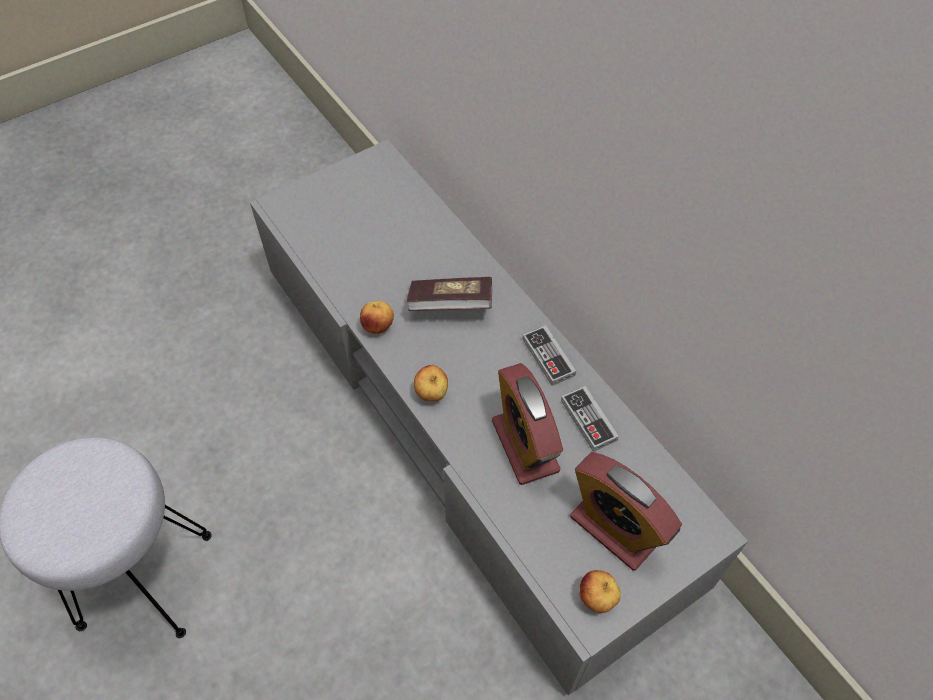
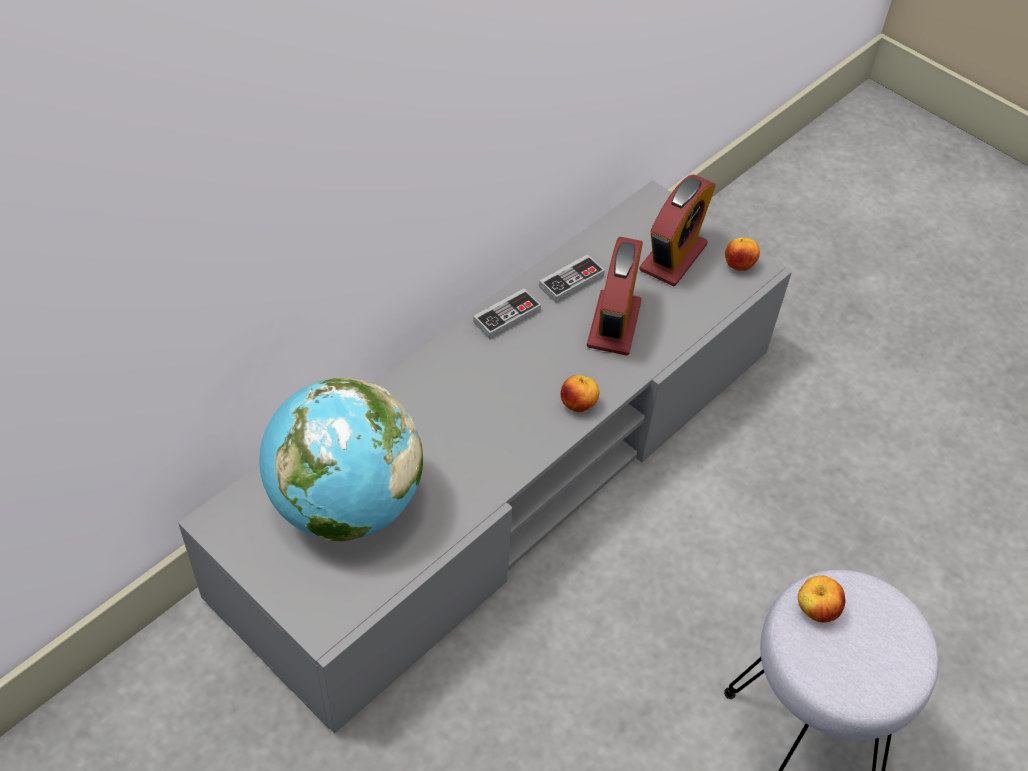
camera: 105 degrees left, 5 degrees down
(374, 224) = (345, 504): none -> globe
(378, 326) = (504, 468): apple -> apple (815, 610)
(450, 305) = (458, 406): book -> none
(525, 446) = (614, 324): alarm clock -> alarm clock turned 135 degrees clockwise

